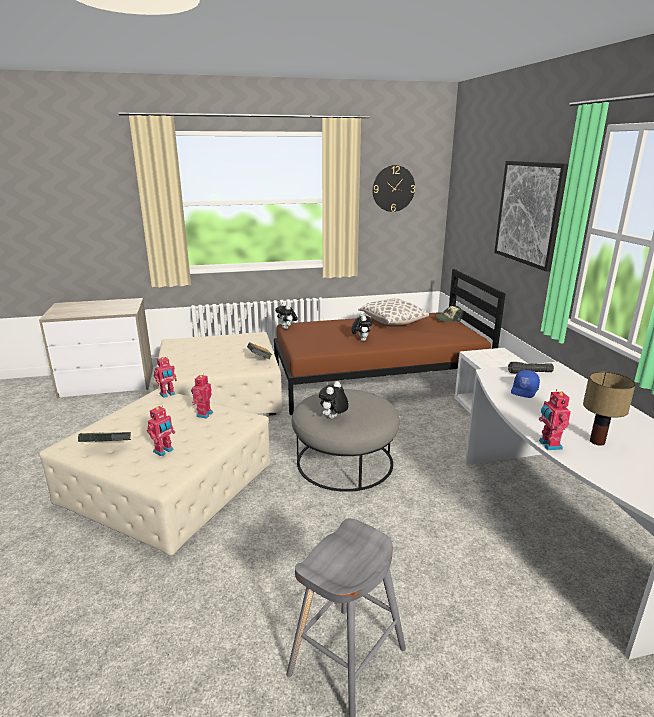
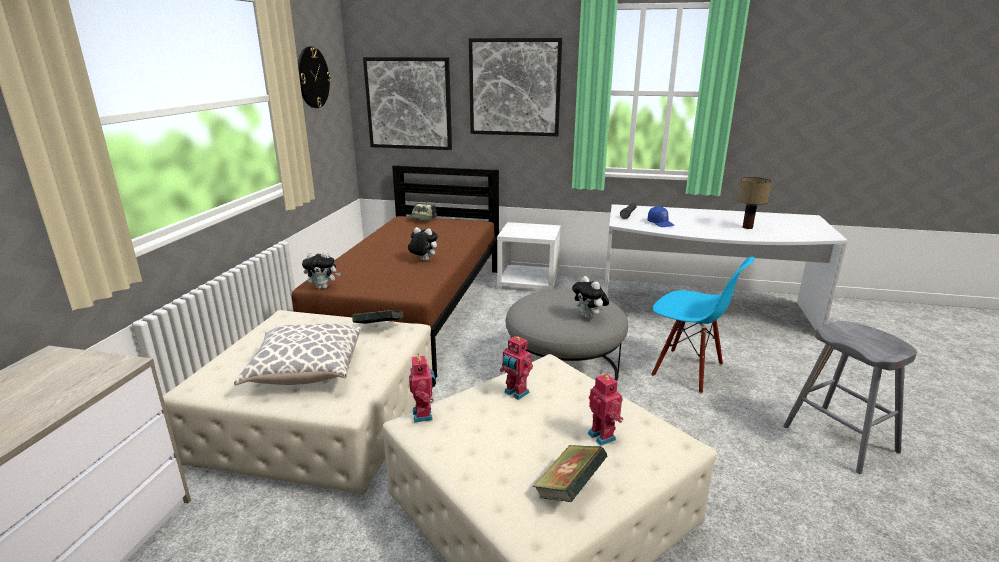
camera: 65 degrees left, 0 degrees up
(392, 322) = (393, 238): pillow -> pillow (305, 372)
(405, 531) = (687, 370): none -> blue chair
(470, 217) = (409, 104): none -> picture
(548, 445) = (750, 238): toy robot -> none

